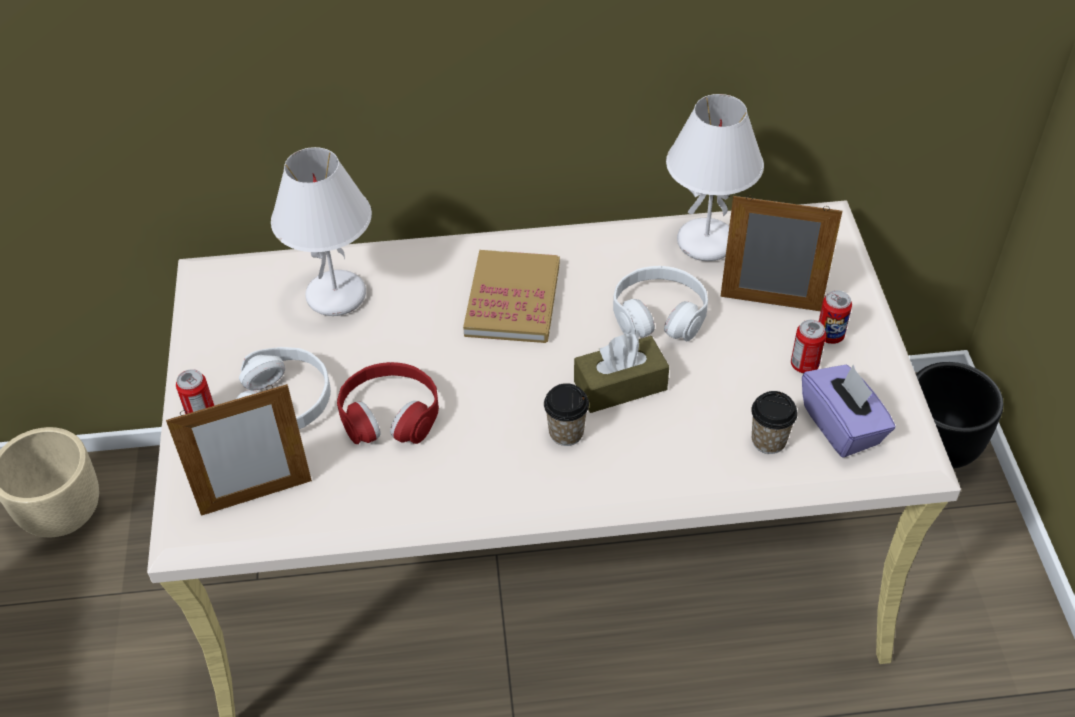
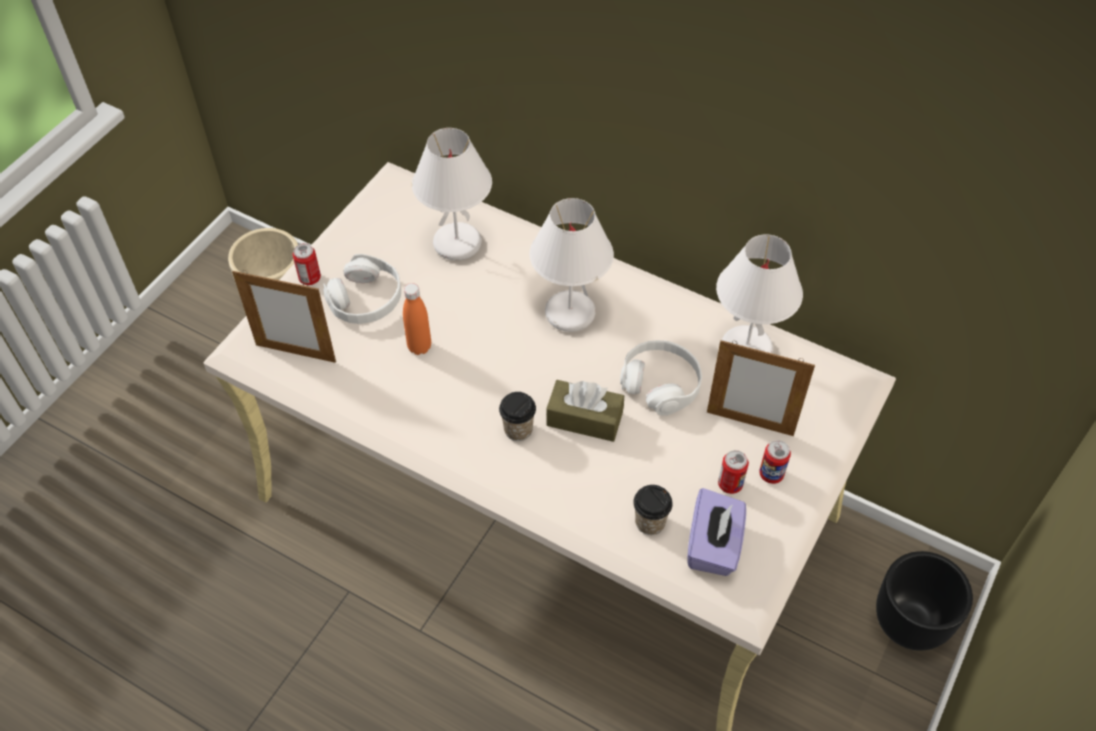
camera: 35 degrees right, 5 degrees up
(390, 414) = (419, 347): red headphones -> orange bottle
(513, 300) = (568, 313): book -> white table lamp
(770, 303) = (750, 423): picture frame -> picture frame turned 150 degrees clockwise

